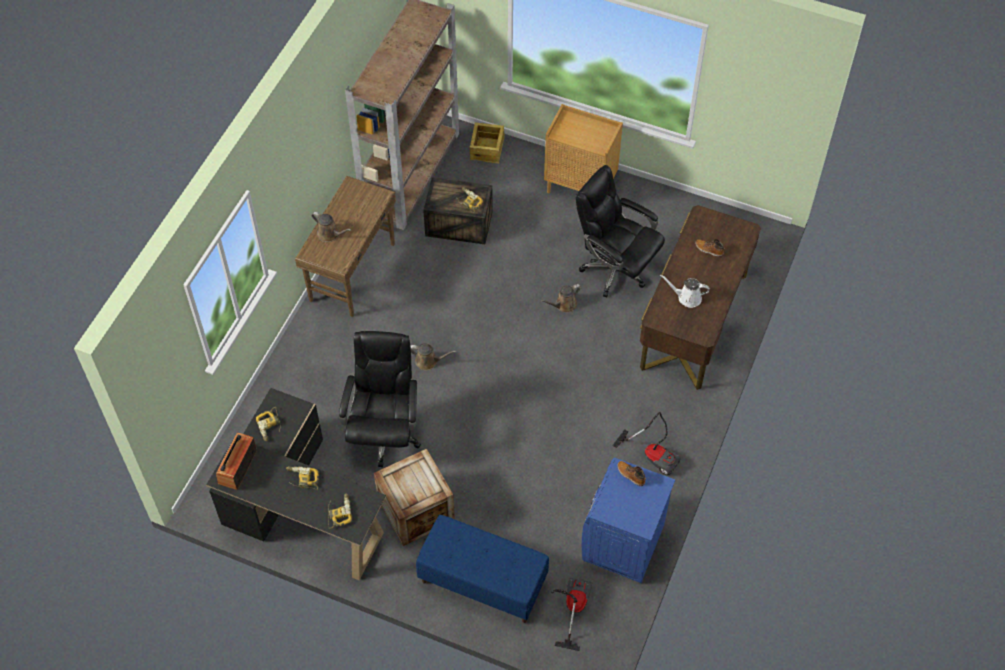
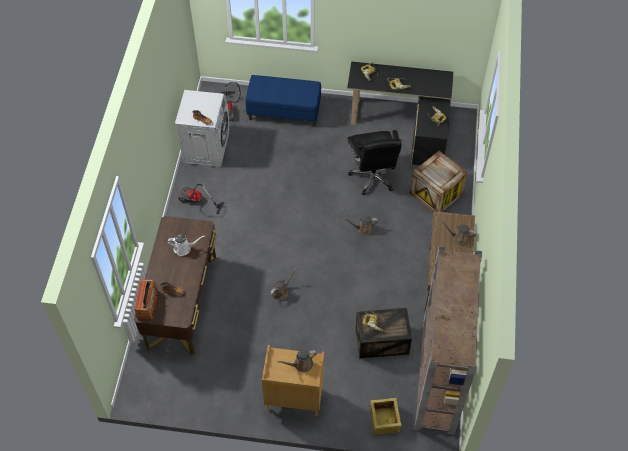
camera: 165 degrees right, 0 degrees up
(237, 467) = (440, 83): radio -> radio (147, 304)
(416, 510) = (336, 139): crate -> crate (436, 194)
(574, 132) = (301, 364): none -> brown watering can
(615, 271) = (248, 328): black office chair -> none
(623, 543) = (206, 148): blue washing machine -> white washing machine

